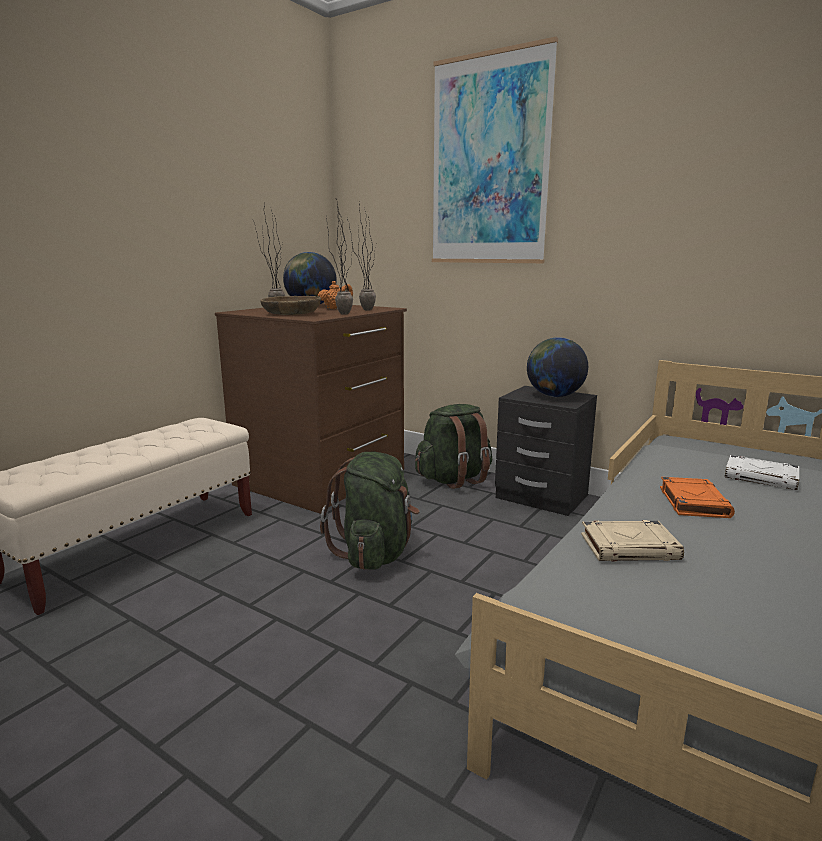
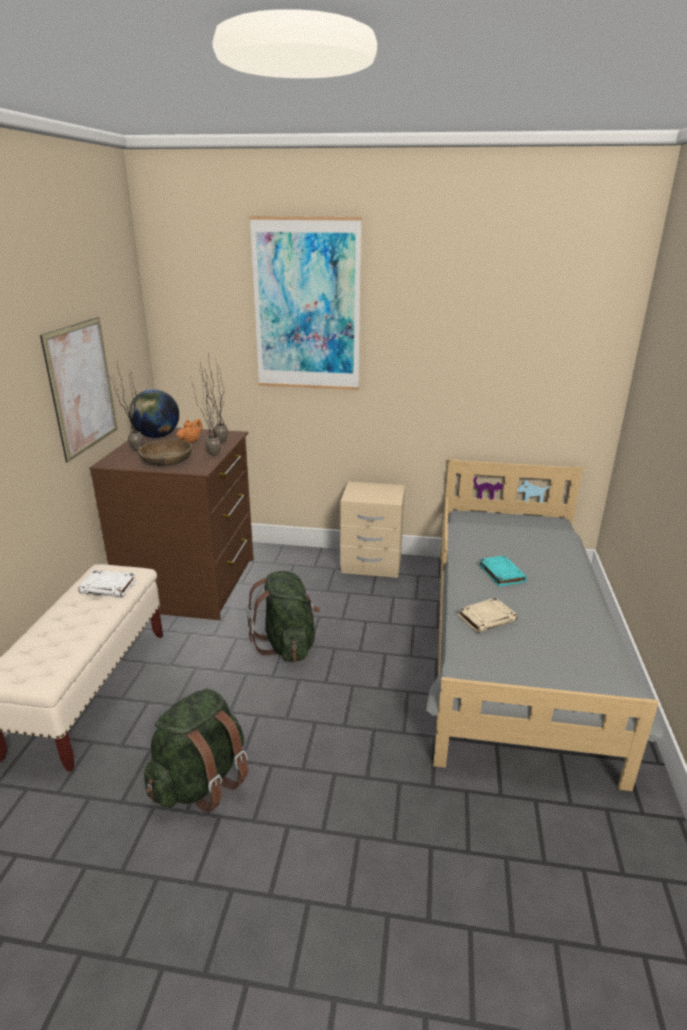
camera: 25 degrees left, 10 degrees up
(221, 227) = (82, 387): none -> picture
(454, 479) = (299, 561): green backpack -> green backpack (200, 782)
(541, 497) = (371, 564): black nightstand -> beige nightstand
(554, 396) = (378, 492): globe -> none
(693, 502) = (501, 573): orange book -> turquoise book
(761, 477) = (526, 543): white book -> white book (109, 587)

